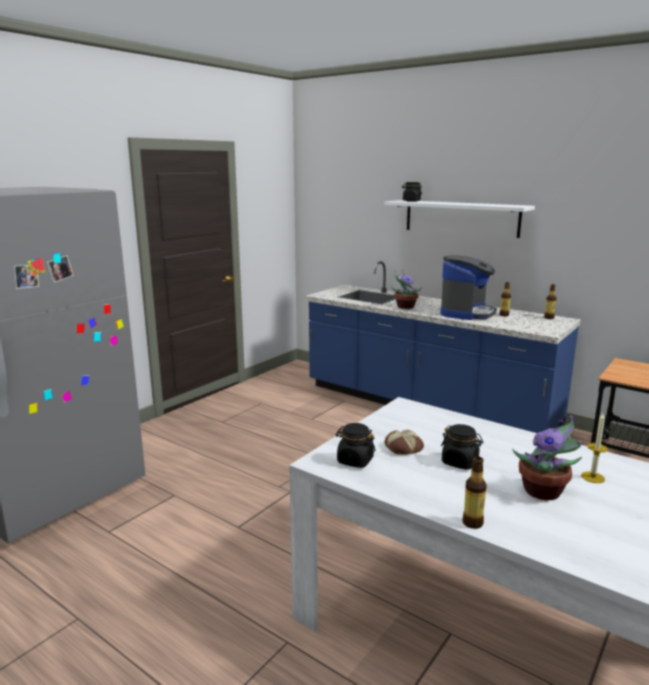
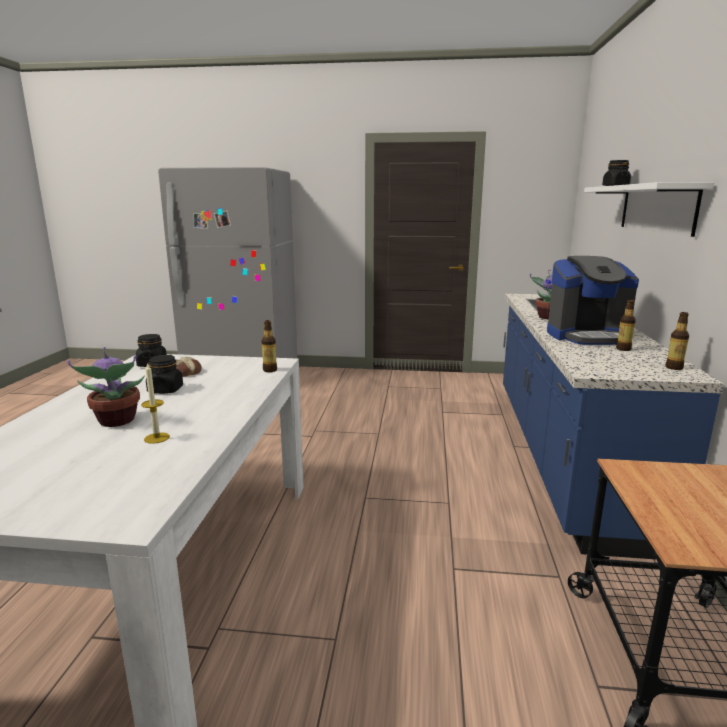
camera: 60 degrees right, 0 degrees up
(472, 523) = (56, 404): bottle -> bottle (270, 370)

